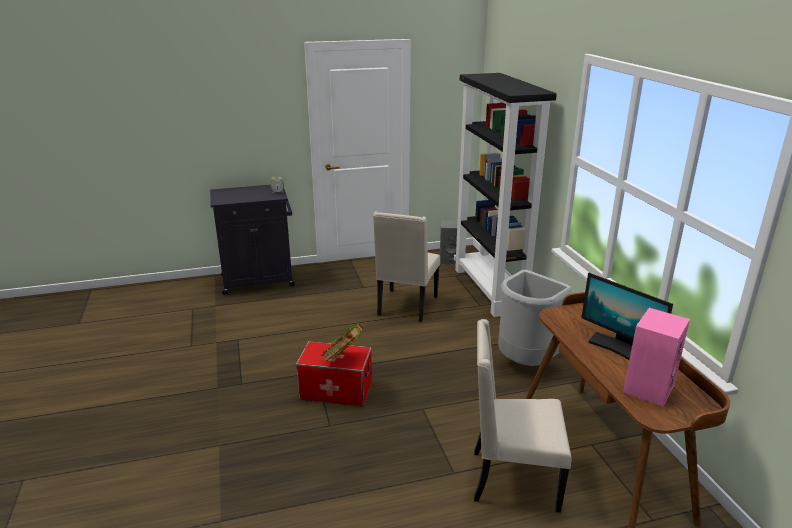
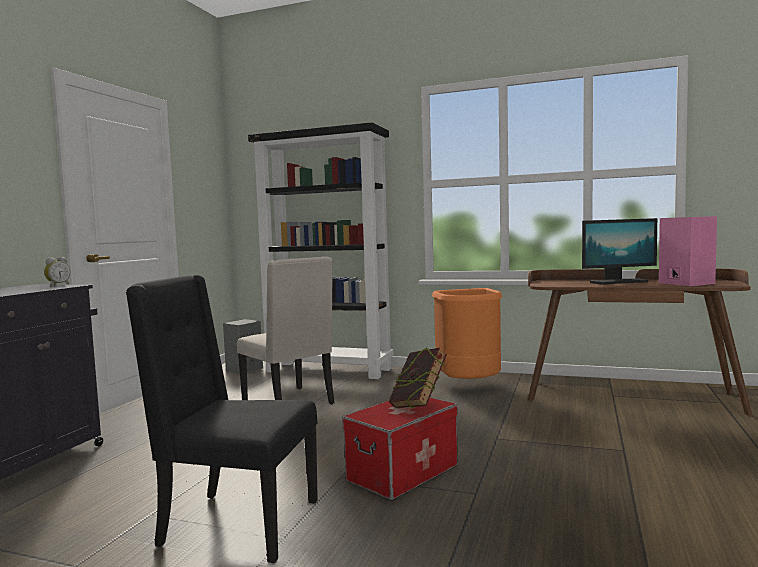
camera: 55 degrees left, 20 degrees down
(245, 365) = (236, 524): none -> black chair
(512, 479) = (648, 430): beige chair -> none
(525, 363) = (469, 386): grey trash can -> orange trash can

